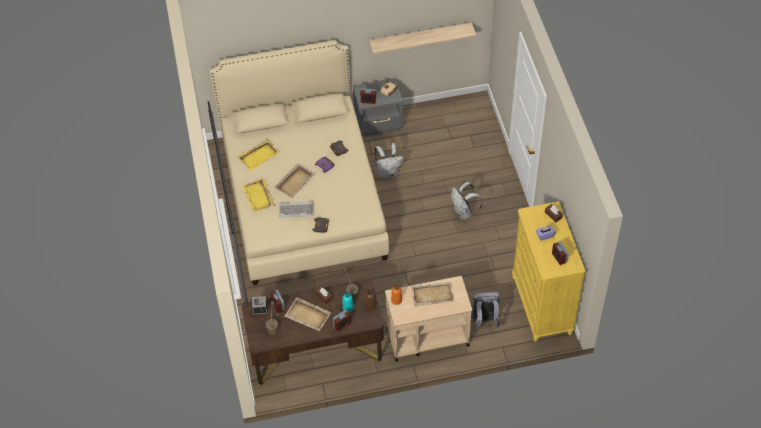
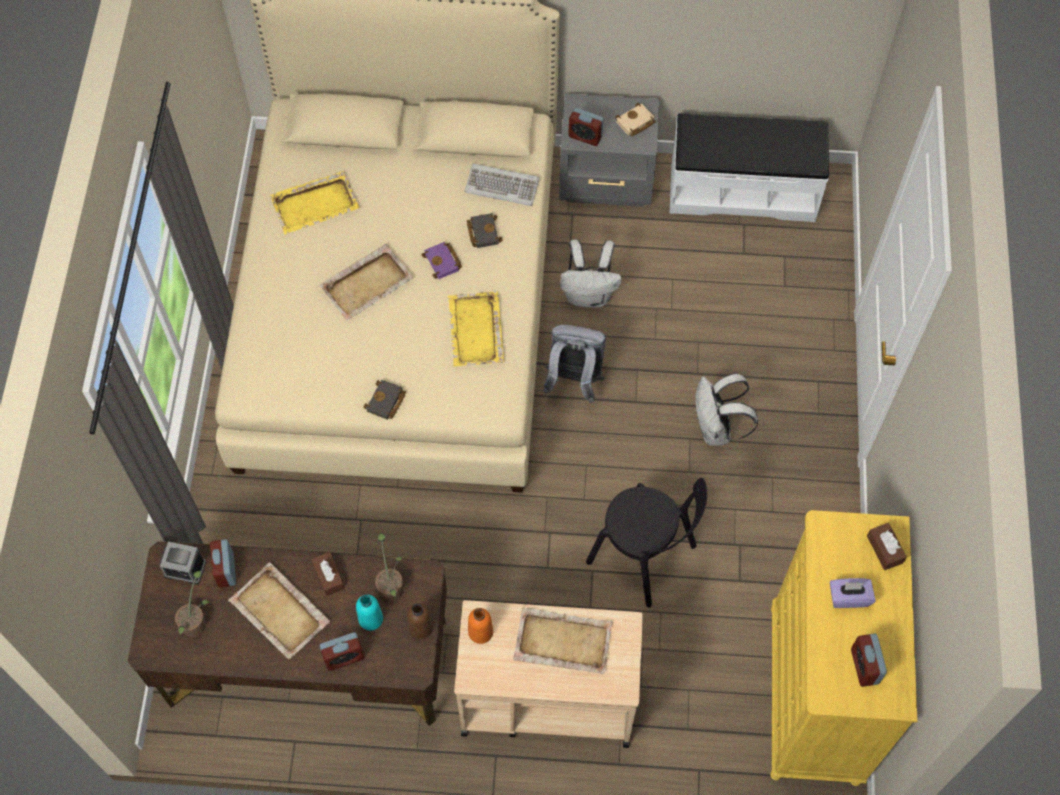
camera: 15 degrees right, 10 degrees up
(258, 196) = (281, 297): yellow tray -> yellow tray (475, 331)
(296, 210) = (347, 351): keyboard -> keyboard (502, 186)
(420, 37) = (726, 29): shelf -> none
(441, 112) = (742, 190): none -> white bench
(450, 271) = (645, 557): none -> black chair
(484, 321) = (680, 696): grey backpack -> grey backpack (573, 380)

